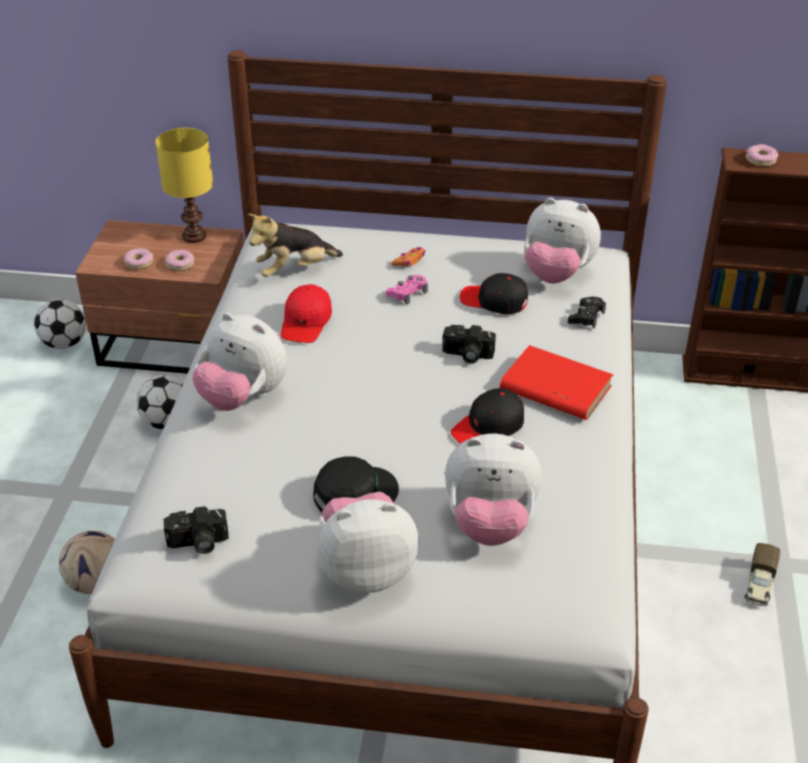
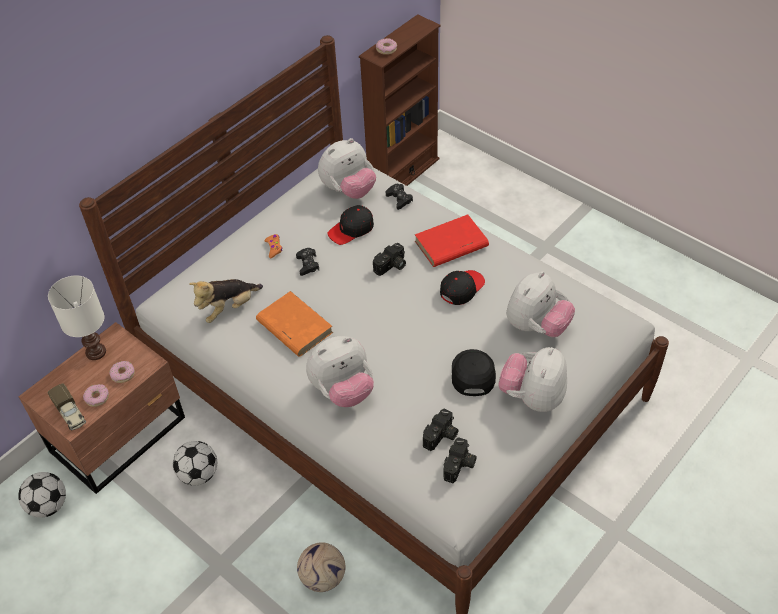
camera: 55 degrees left, 10 degrees up
(193, 236) = (95, 352): yellow table lamp -> white table lamp
(232, 507) = (441, 436): none -> camera
(294, 270) = (229, 308): plush toy -> plush toy turned 45 degrees clockwise
(306, 322) = (294, 326): red cap -> orange book
(407, 293) = (307, 264): pink game controller -> black game controller
(488, 427) = (461, 289): black cap -> black cap turned 135 degrees counterclockwise
(759, 585) = (553, 263): toy truck -> toy truck (70, 413)

